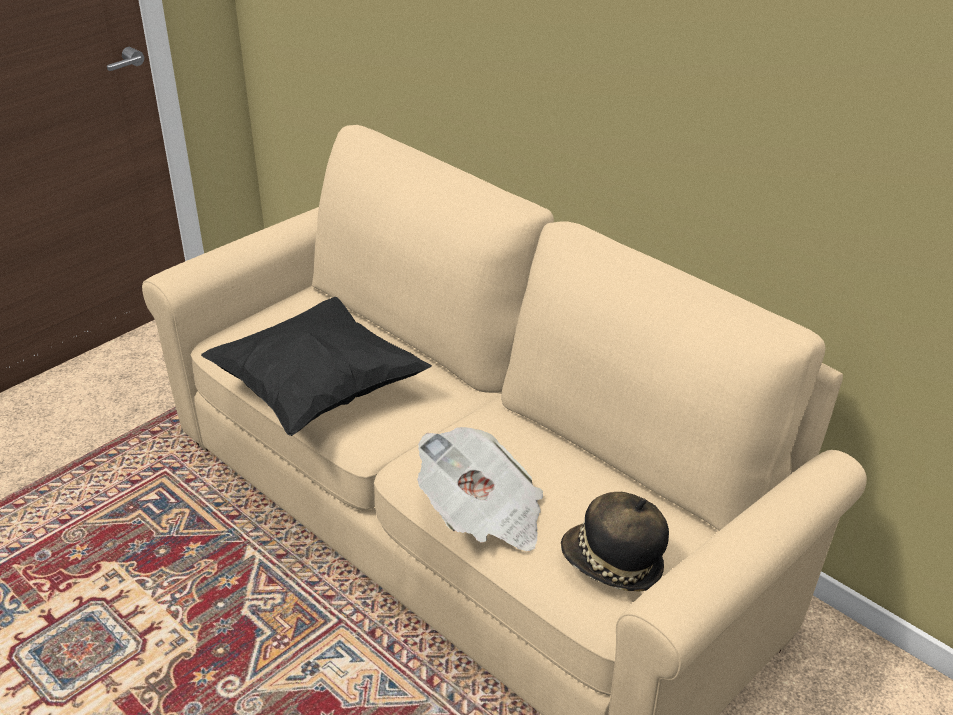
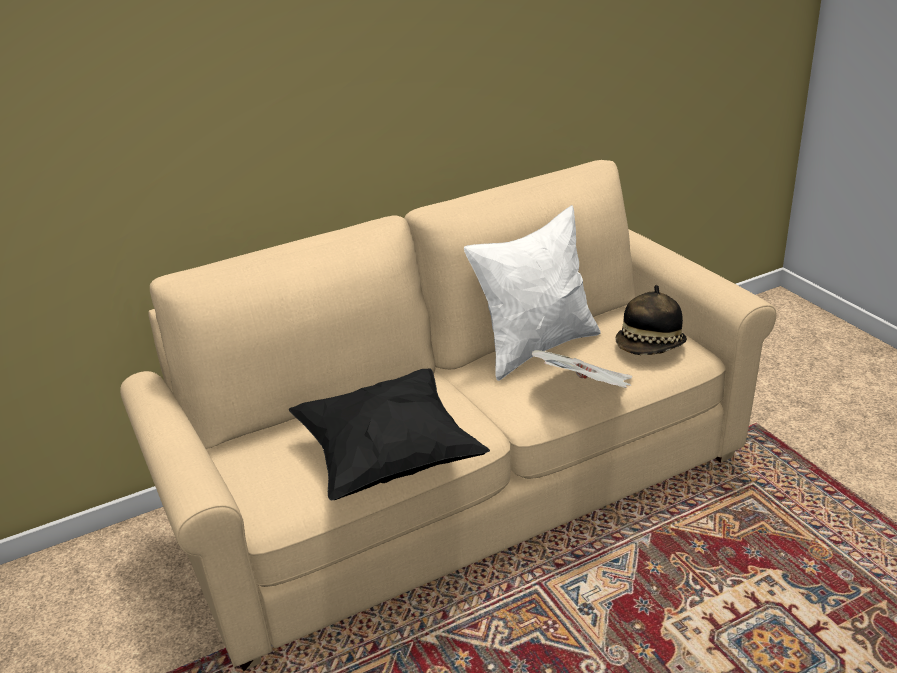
camera: 70 degrees left, 5 degrees down
(567, 458) = (536, 347): none -> white pillow

